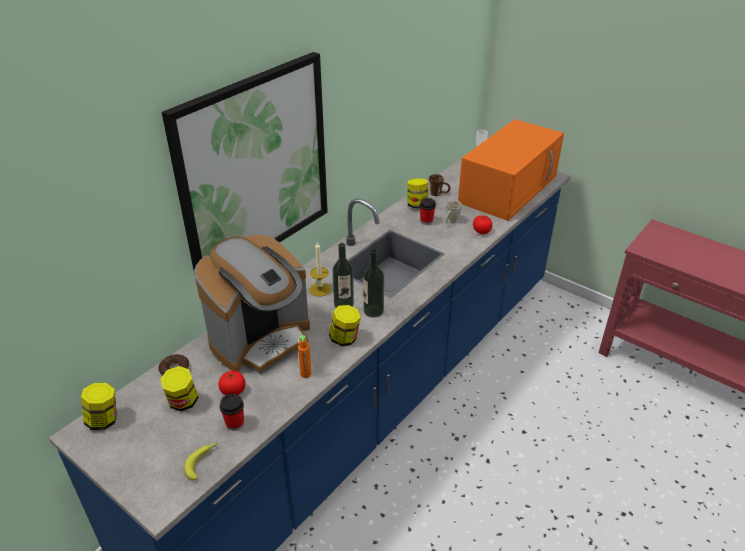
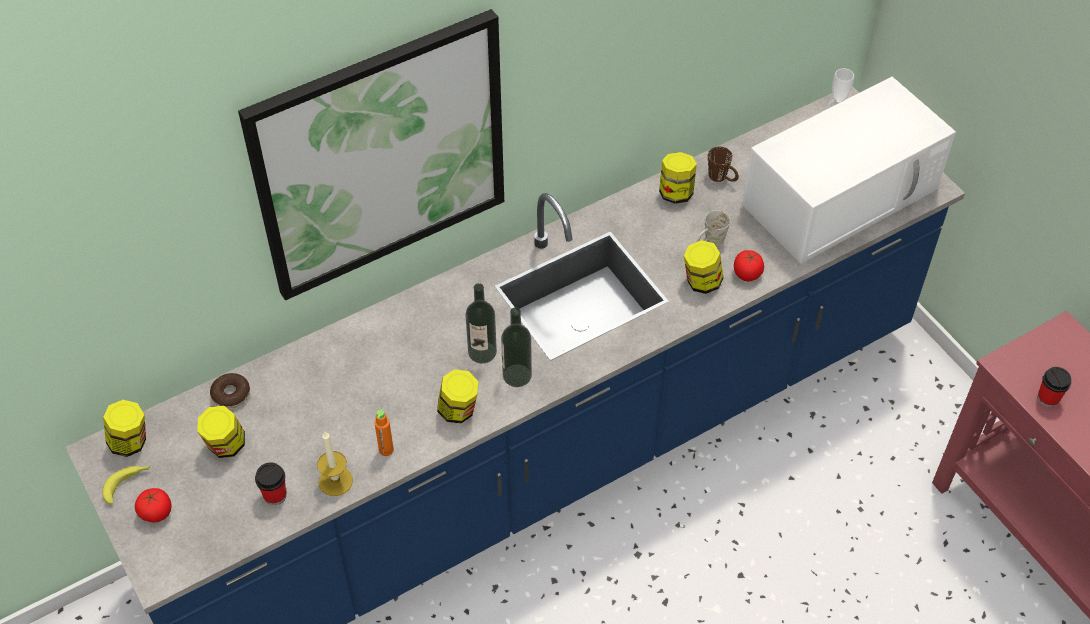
camera: 20 degrees right, 15 degrees up
(202, 462) = (221, 535): banana -> banana (127, 484)
(233, 391) = (289, 448): tomato -> tomato (156, 512)
(261, 340) = (352, 380): coffee machine -> none
(320, 289) = (461, 317): candle -> candle (335, 481)
(426, 221) = (673, 230): cup -> cup (1048, 398)
(458, 240) = (701, 282): none -> jar
(508, 188) = (842, 194): orange microwave -> white microwave

